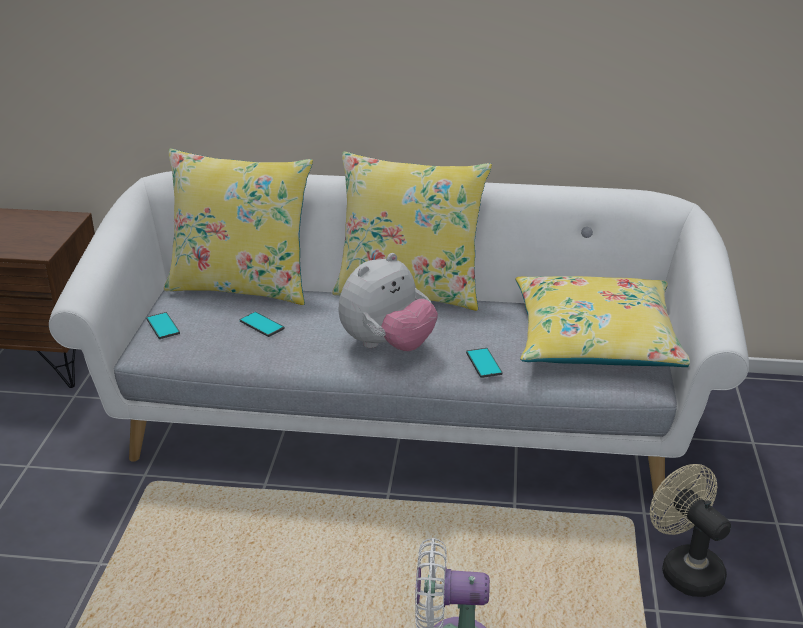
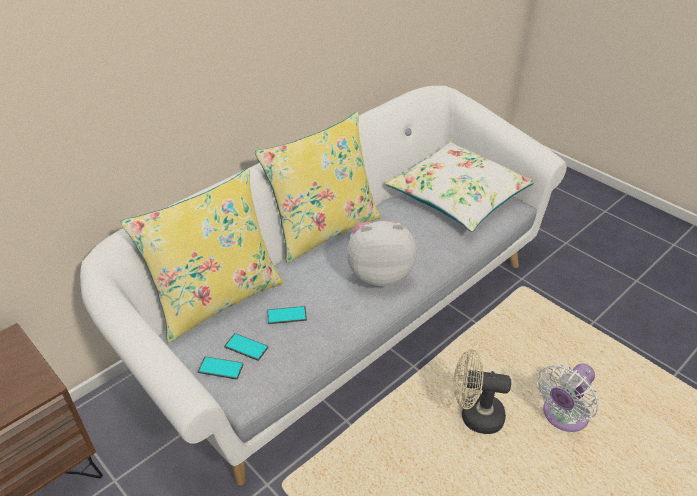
camera: 50 degrees left, 10 degrees up
(387, 345) = (379, 273): plush toy -> plush toy turned 90 degrees counterclockwise
(483, 363) = (441, 247): phone -> phone (246, 347)
(595, 340) = (458, 196): yellow pillow -> white pillow
(684, 568) = (573, 292): beige fan -> beige fan (474, 415)

